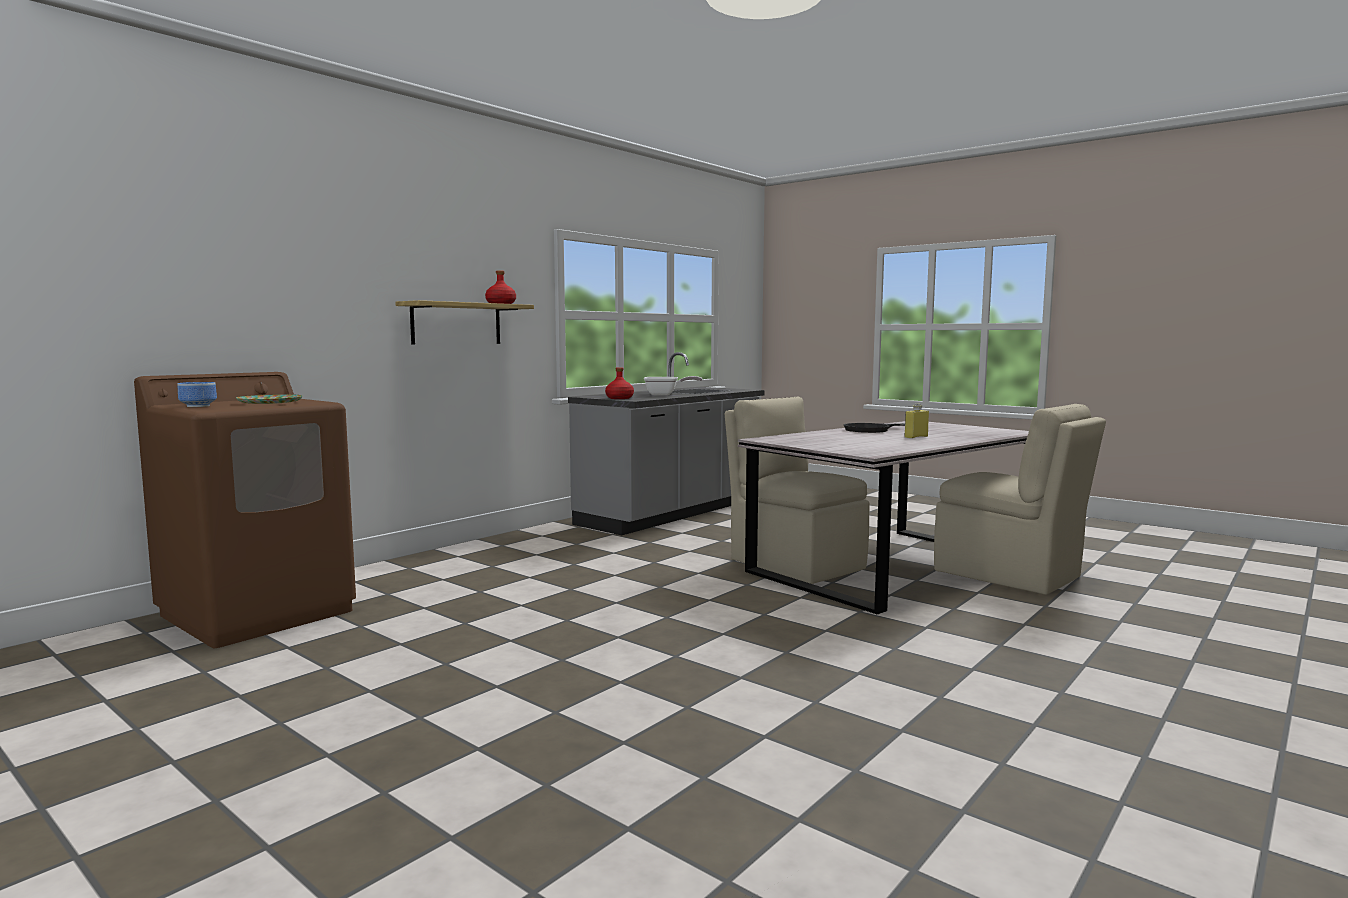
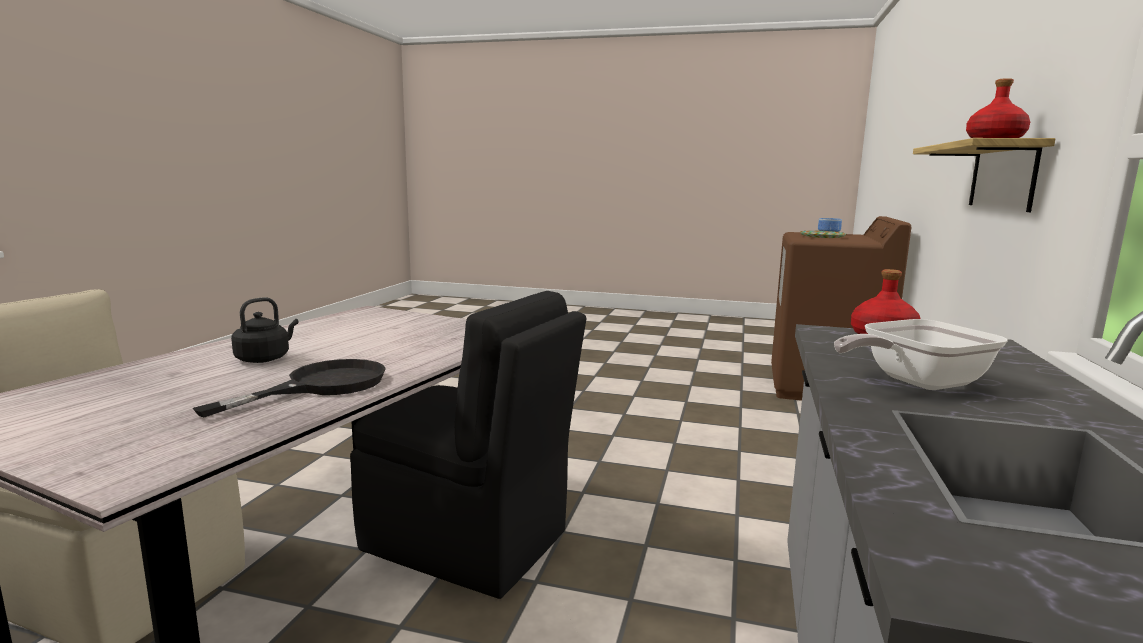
camera: 155 degrees right, 5 degrees up
(795, 563) = (469, 542): beige chair -> black chair
(916, 437) = (265, 358): yellow bottle -> black kettle

